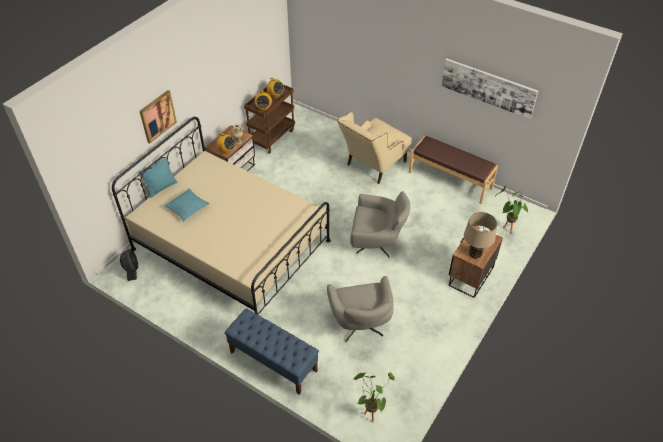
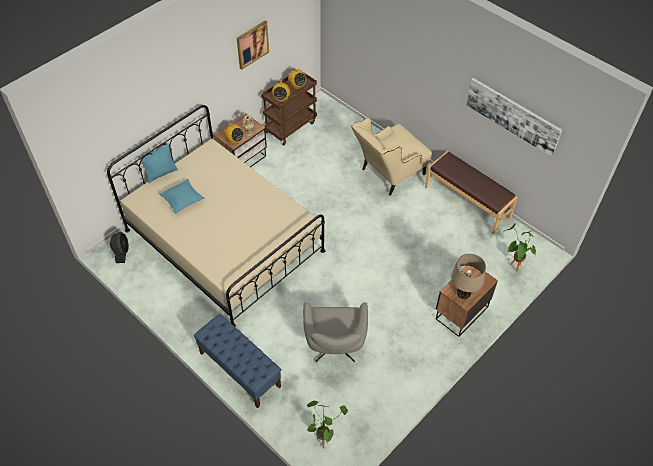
camera: 10 degrees right, 5 degrees up
(157, 116) = (162, 103): picture -> picture (252, 44)
(376, 243) = (372, 261): grey armchair -> none

